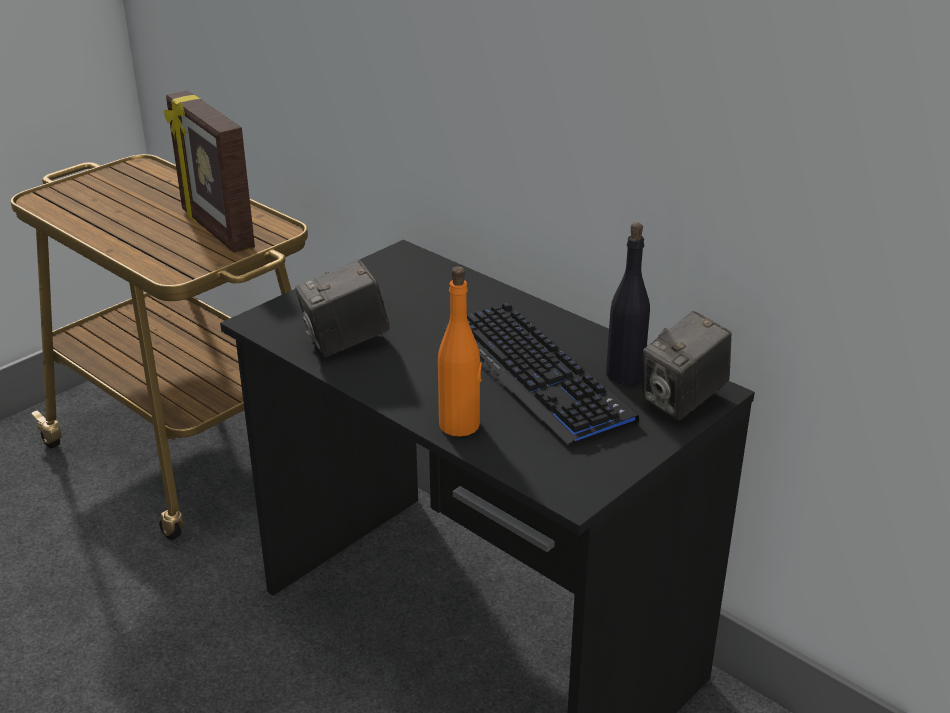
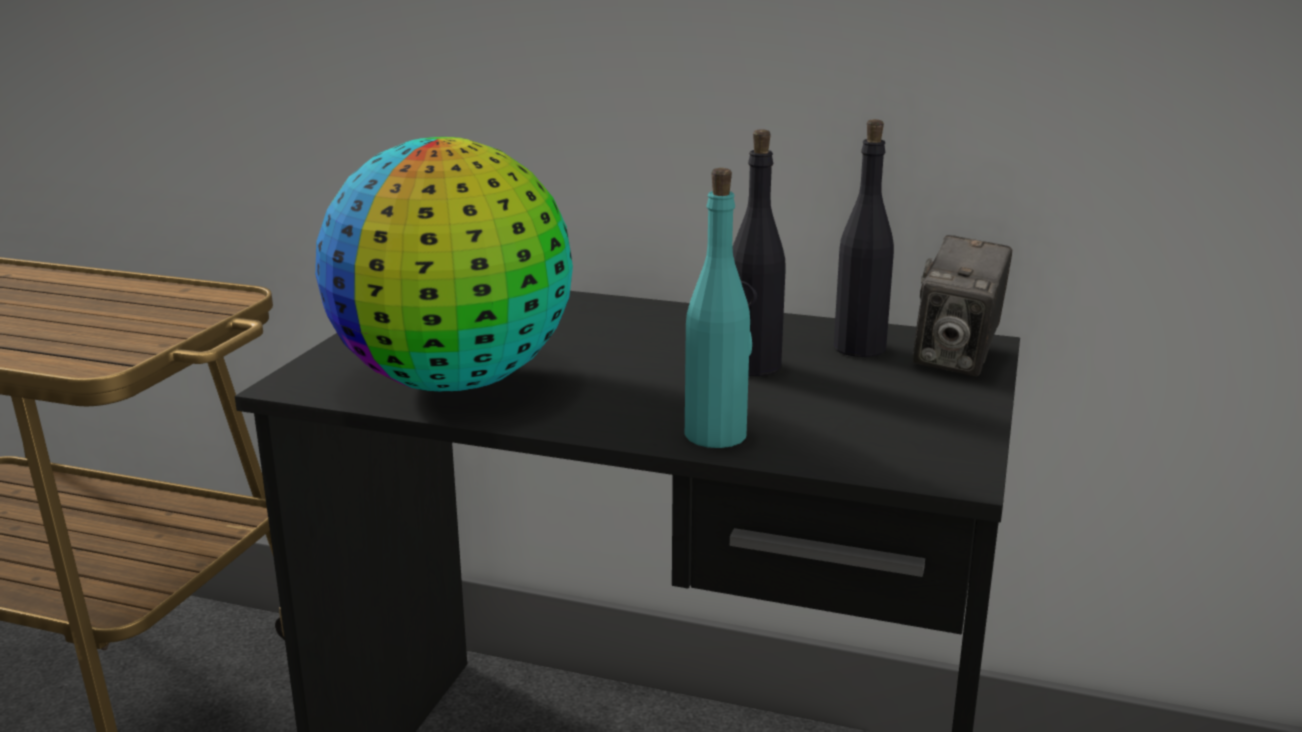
camera: 25 degrees left, 10 degrees down
(215, 230) = (127, 312): picture frame -> none
(345, 342) = (455, 382): camera -> globe
(460, 425) = (716, 435): orange bottle -> turquoise bottle
(536, 374) = (753, 367): keyboard -> black bottle

